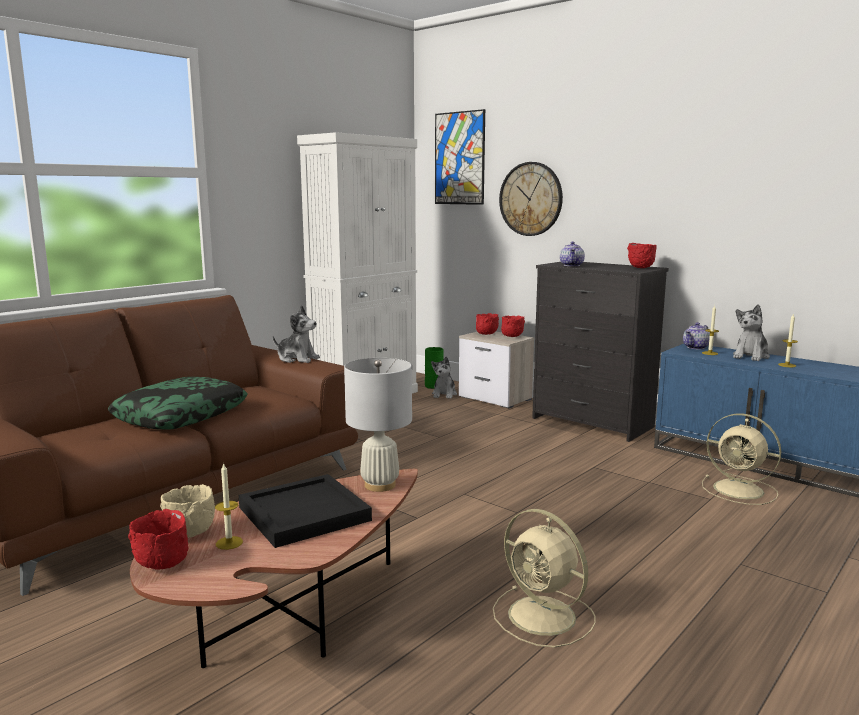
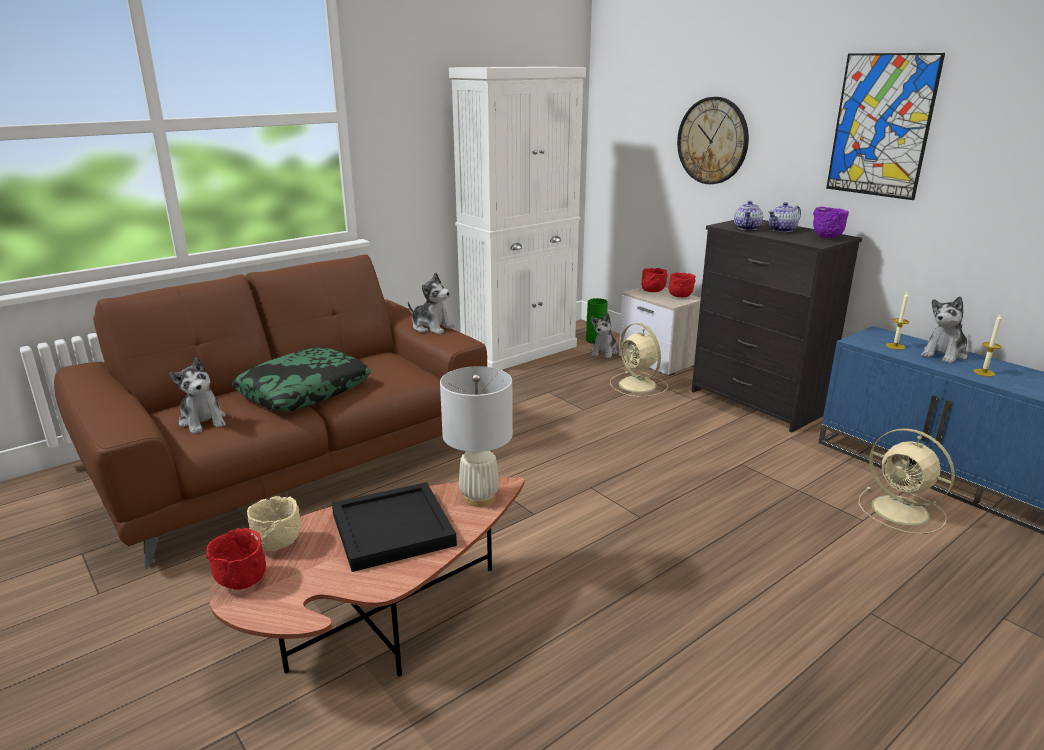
camera: 10 degrees right, 10 degrees up
(82, 442) = (203, 421): none -> plush toy
(229, 543) = (310, 560): candle -> none
(459, 158) = (637, 86): picture -> picture (881, 126)
(544, 617) = (632, 656): beige fan -> beige fan (638, 385)
(640, 268) = (826, 238): red bowl -> purple bowl
(696, 347) = (881, 335): teapot -> teapot (782, 230)

